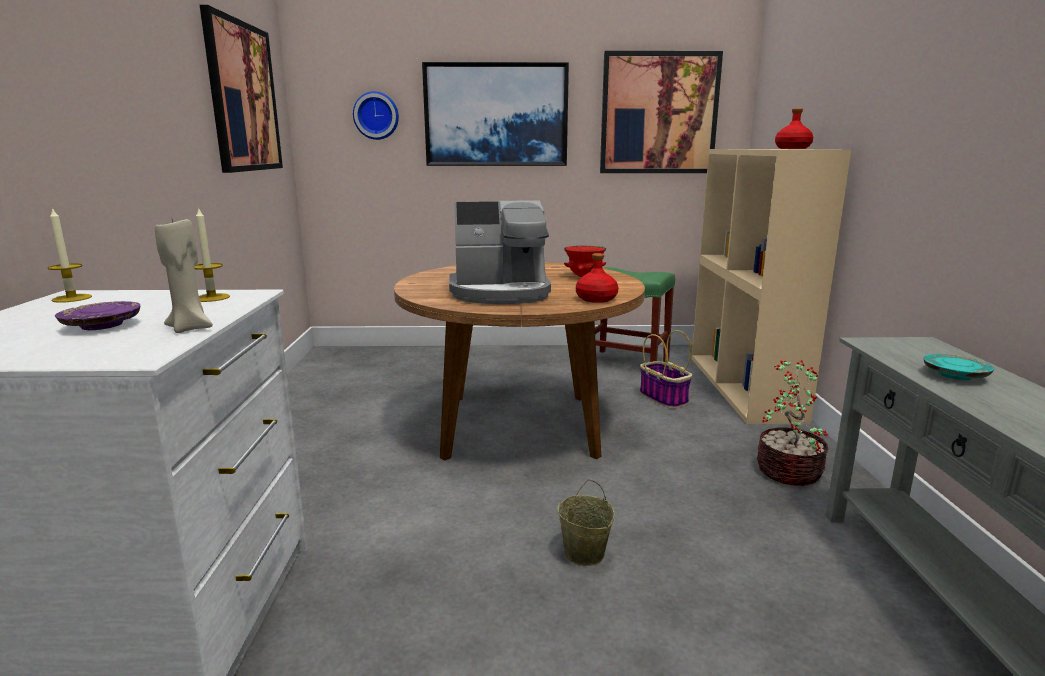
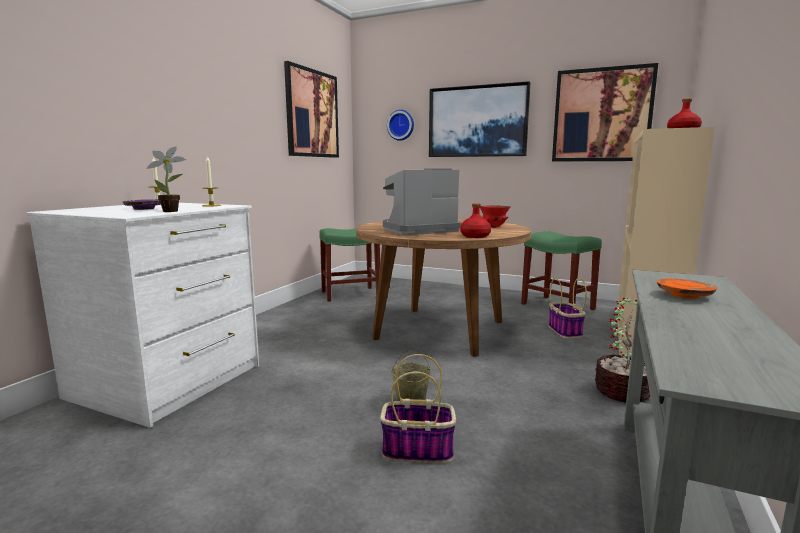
camera: 25 degrees right, 5 degrees down
(191, 328) = (173, 211): beige candle -> potted plant
(339, 385) = (351, 294): none -> green stool
(500, 293) = (418, 230): coffee machine -> coffee machine turned 135 degrees clockwise
(657, 624) = (418, 450): none -> basket
(954, 375) = (684, 295): turquoise plate -> orange plate

